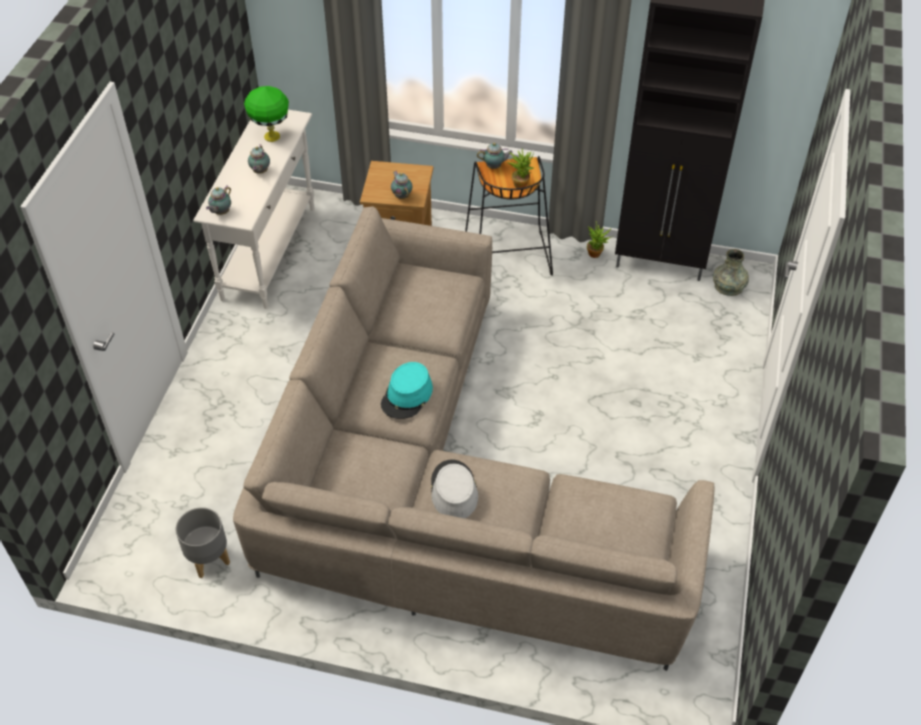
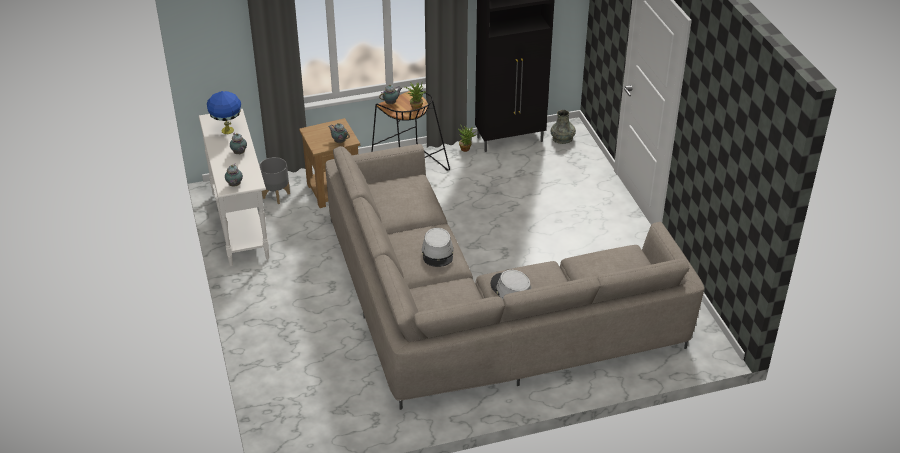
camera: 30 degrees left, 10 degrees down
(208, 559) = (358, 414): grey planter -> grey planter (276, 196)
(271, 137) = (227, 131): green table lamp -> blue table lamp
(407, 396) = (438, 252): turquoise hat -> grey hat

